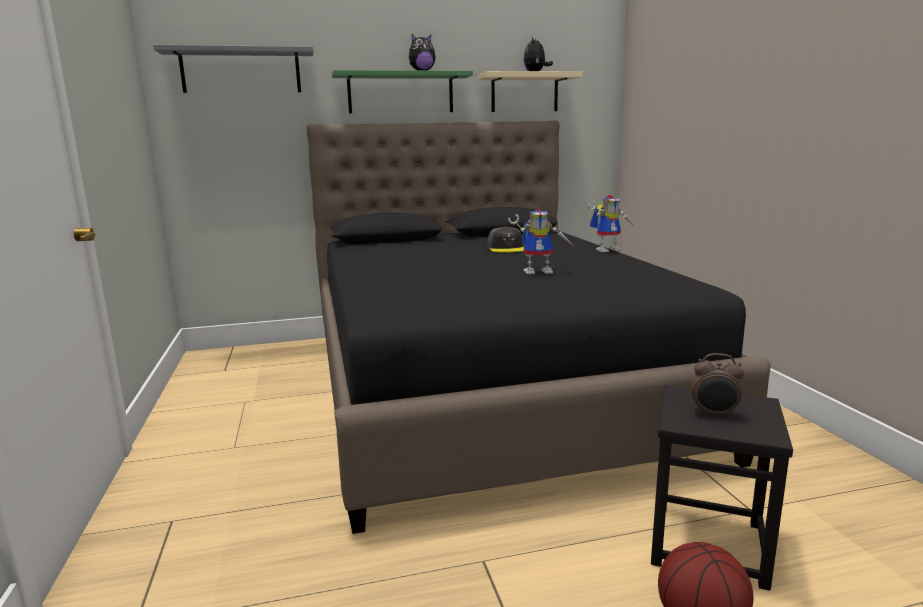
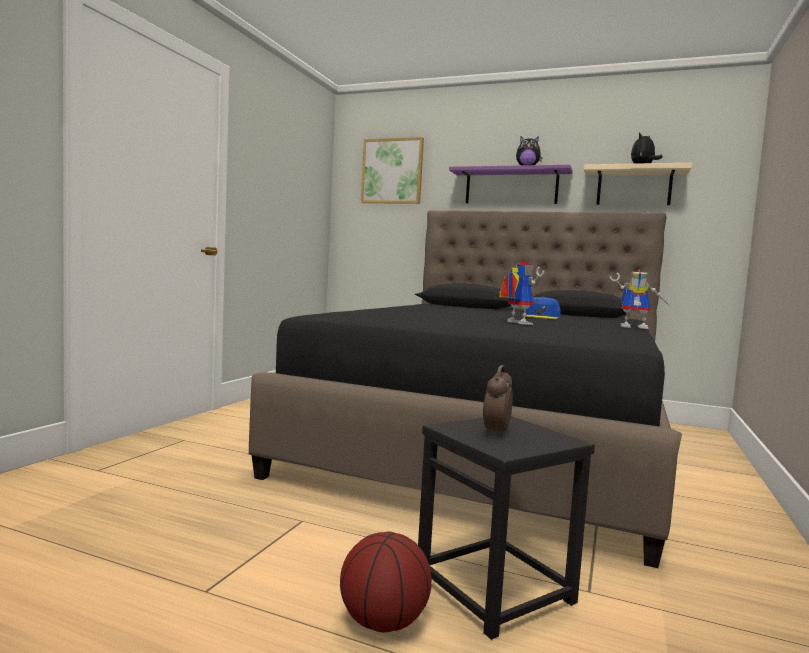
camera: 35 degrees right, 10 degrees down
(241, 71) = (392, 171): grey shelf -> picture
(401, 93) = (511, 187): green shelf -> purple shelf
(506, 248) = (541, 317): grey cap -> blue cap
(540, 271) = (514, 323): toy robot -> toy robot turned 150 degrees counterclockwise
(713, 414) = (495, 432): alarm clock -> alarm clock turned 60 degrees clockwise

